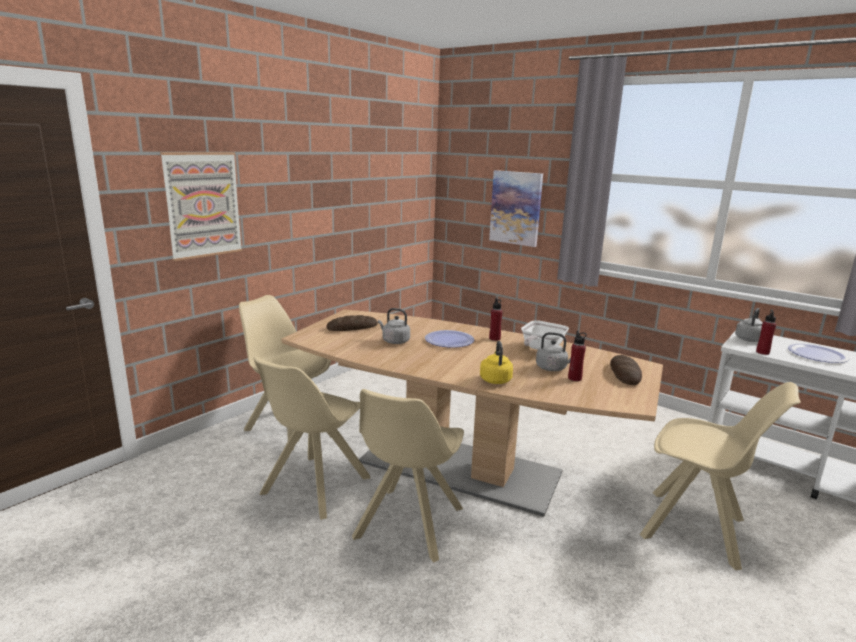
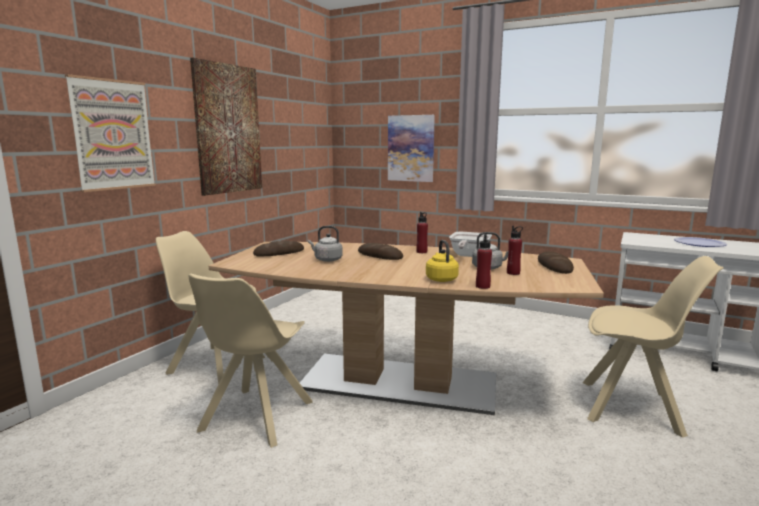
camera: 10 degrees left, 5 degrees down
(318, 189) = (228, 129): none -> picture
(408, 524) = (364, 440): beige chair -> none
(449, 340) = (380, 256): plate -> bread
(749, 339) = (639, 237): grey kettle -> none
(762, 352) = (656, 245): red bottle -> red bottle (482, 286)

